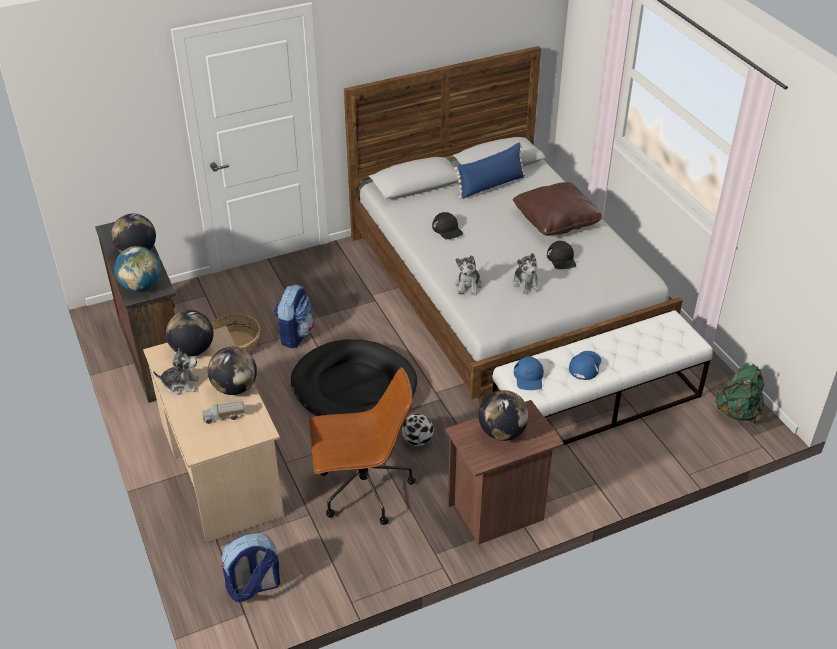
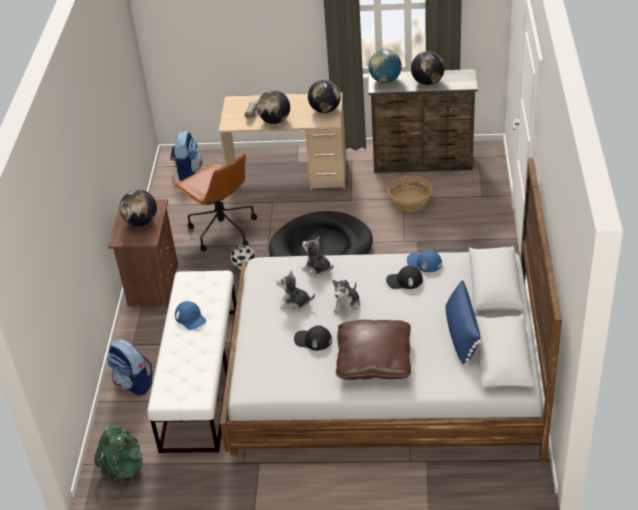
camera: 120 degrees right, 0 degrees up
(180, 384) = (295, 101): plush toy -> plush toy (347, 306)
(294, 334) = (403, 233): backpack -> backpack (134, 383)
(363, 490) = (222, 230): brown office chair -> brown office chair turned 60 degrees counterclockwise
(528, 377) = (204, 282): blue cap -> blue cap (424, 262)

